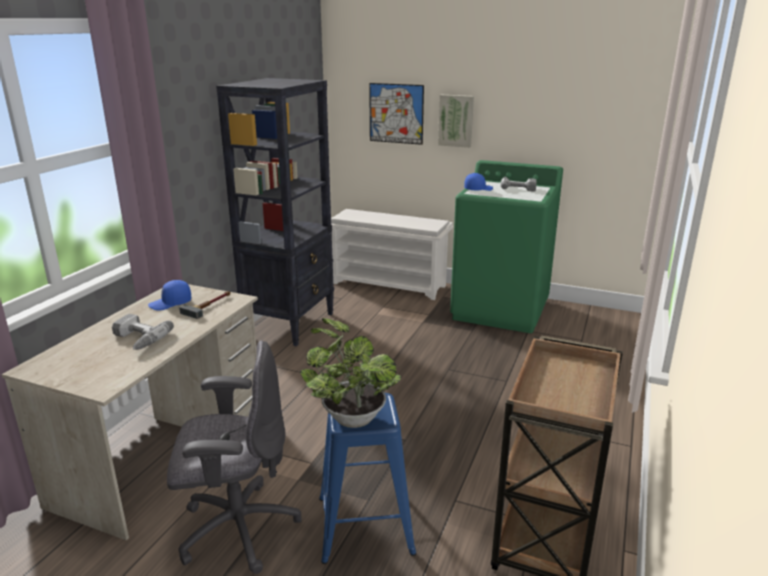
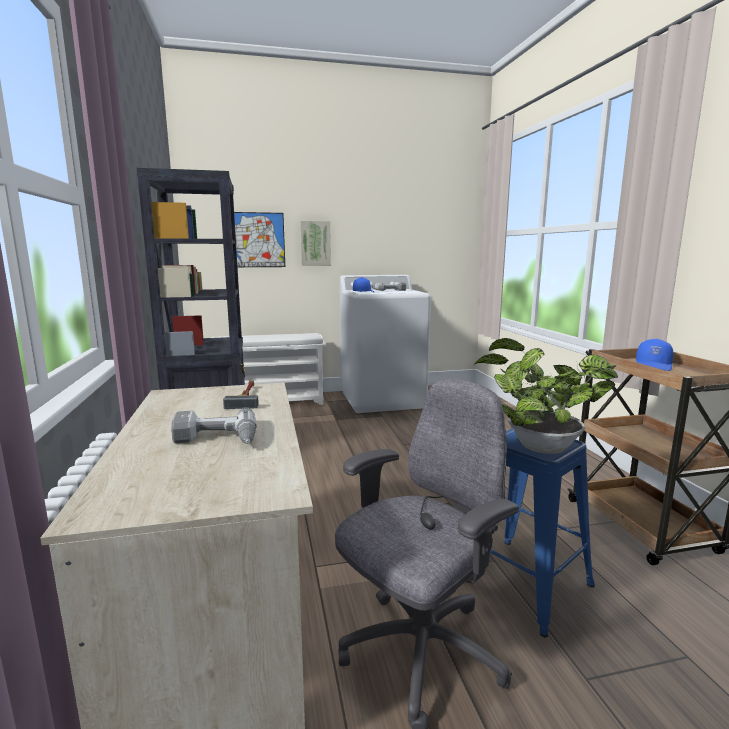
camera: 35 degrees left, 10 degrees down
(171, 303) = (191, 404): blue cap -> blue cap (654, 366)
(501, 310) = (382, 399): green washing machine -> white washing machine

